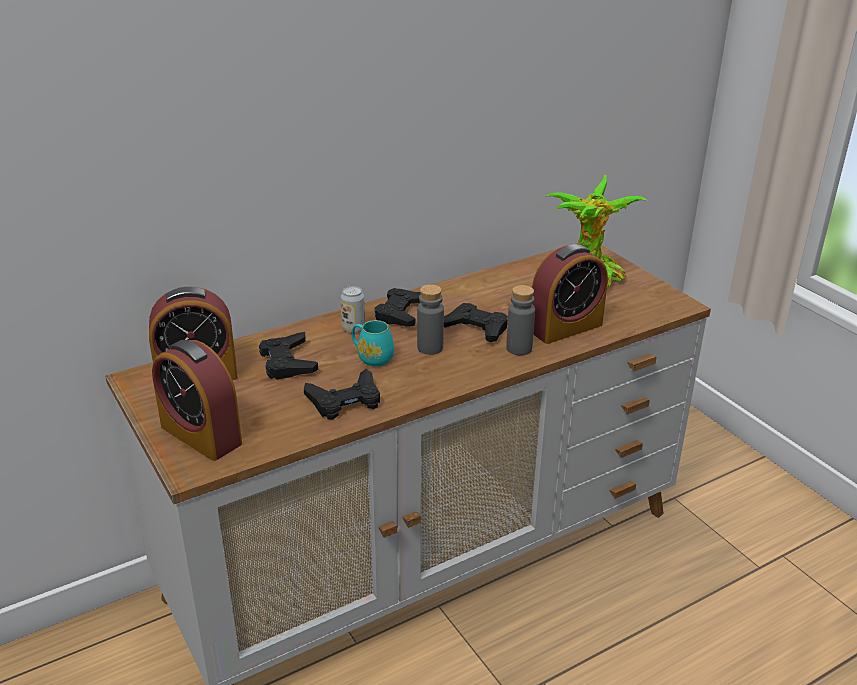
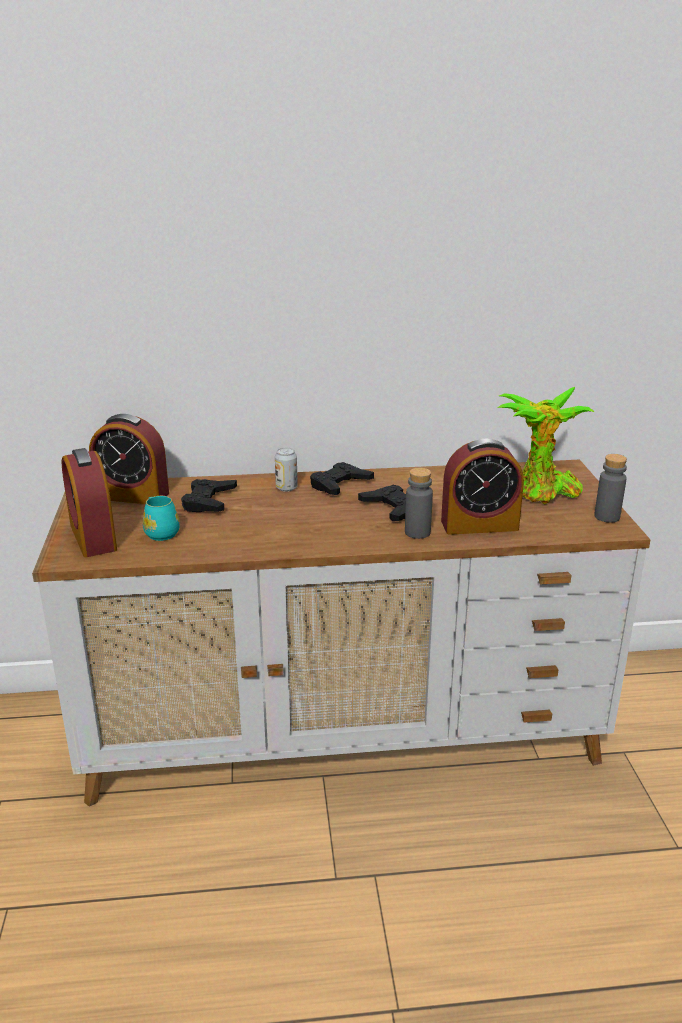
camera: 25 degrees right, 5 degrees down
(345, 401) = (226, 539): black game controller -> none
(372, 357) = (280, 512): turquoise mug -> turquoise mug (160, 532)
(430, 348) = (337, 515): grey bottle -> grey bottle (607, 517)

